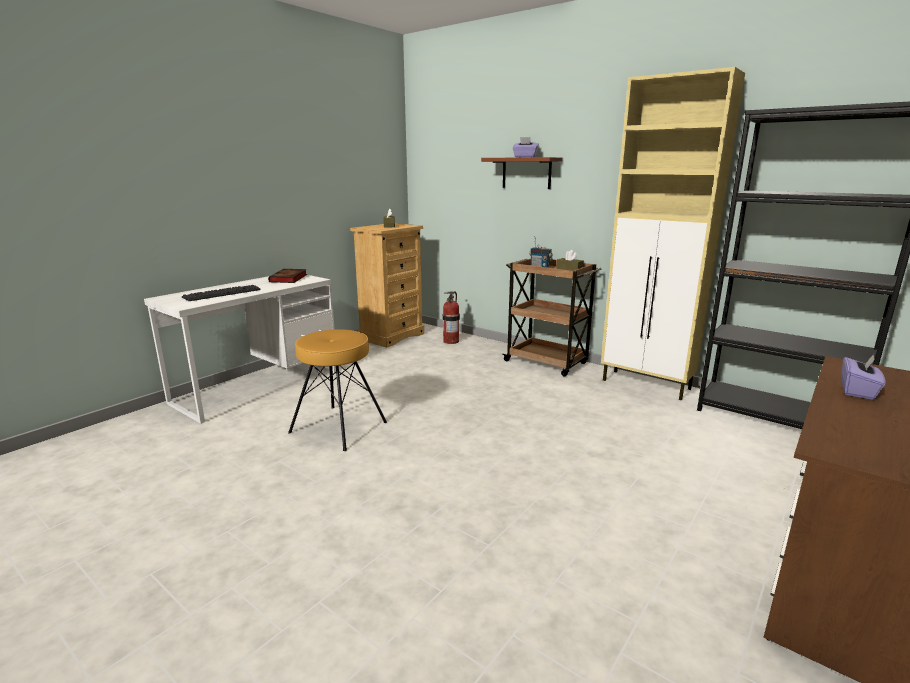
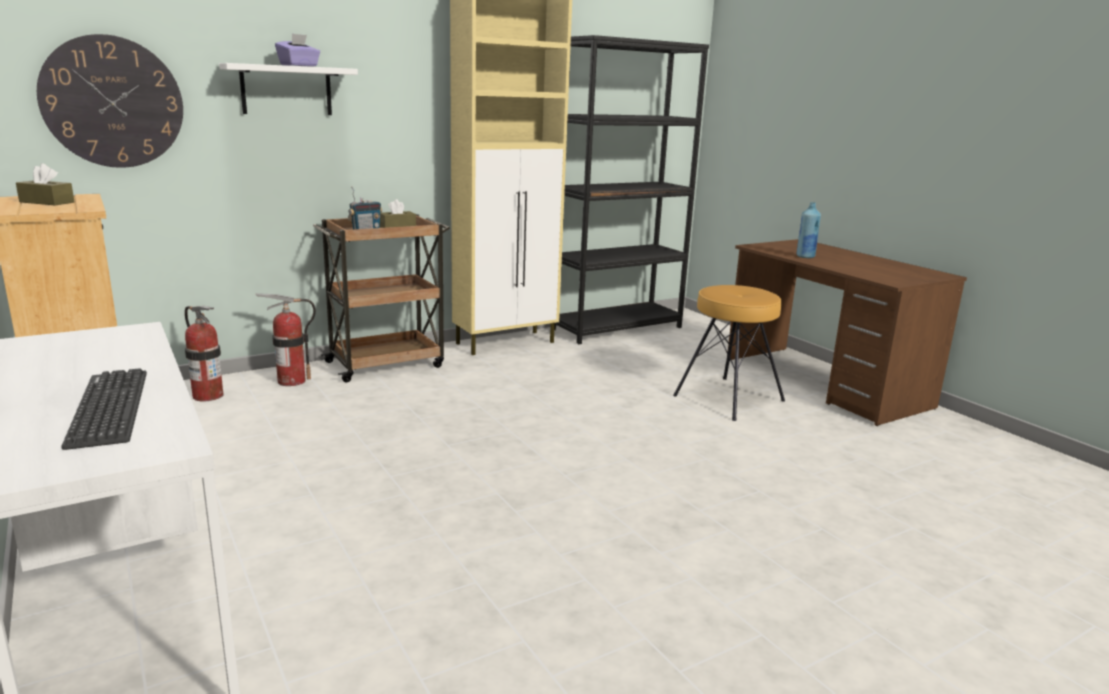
camera: 70 degrees left, 0 degrees up
(288, 279) = (77, 347): book -> none
(339, 427) = (428, 539): brown stool -> brown stool (728, 398)
(450, 181) = (113, 102): none -> wall clock
(490, 350) = (291, 381): none -> fire extinguisher
(526, 173) = (286, 90): brown shelf -> white shelf
(858, 391) = (805, 256): purple tissue box -> blue bottle

